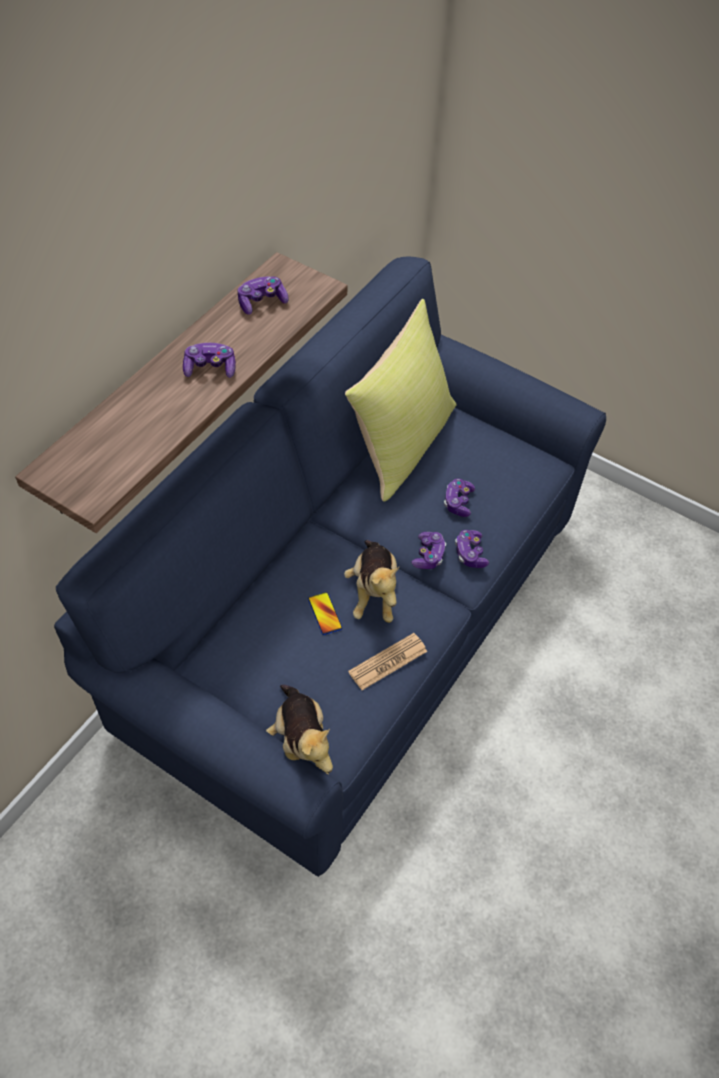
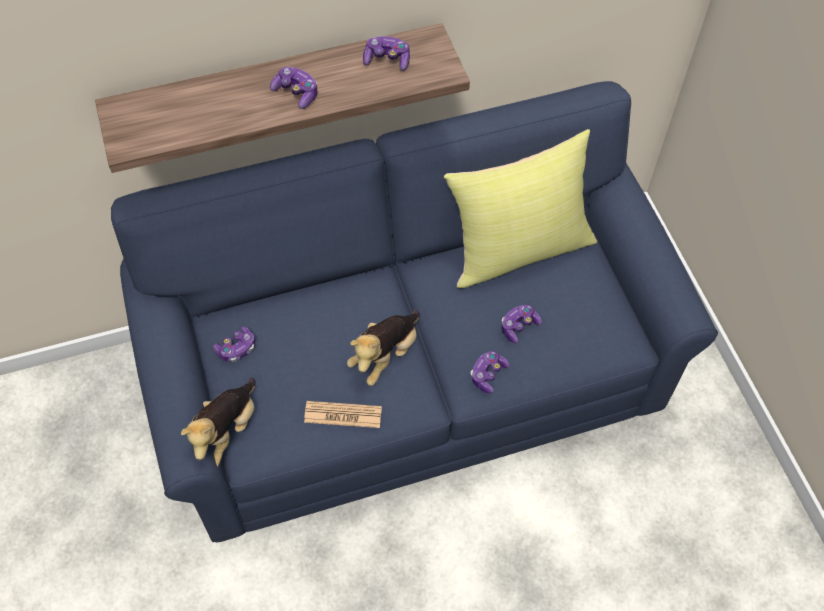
camera: 40 degrees right, 5 degrees up
(325, 614) = (331, 346): phone -> none
(428, 555) = (453, 354): game controller -> game controller (237, 348)

